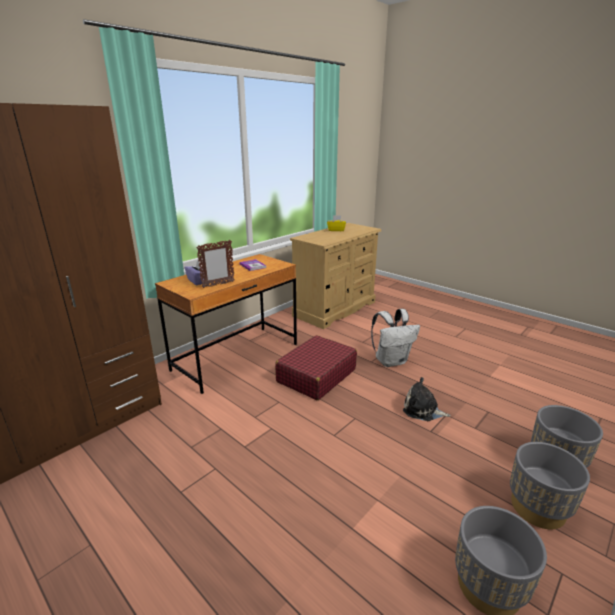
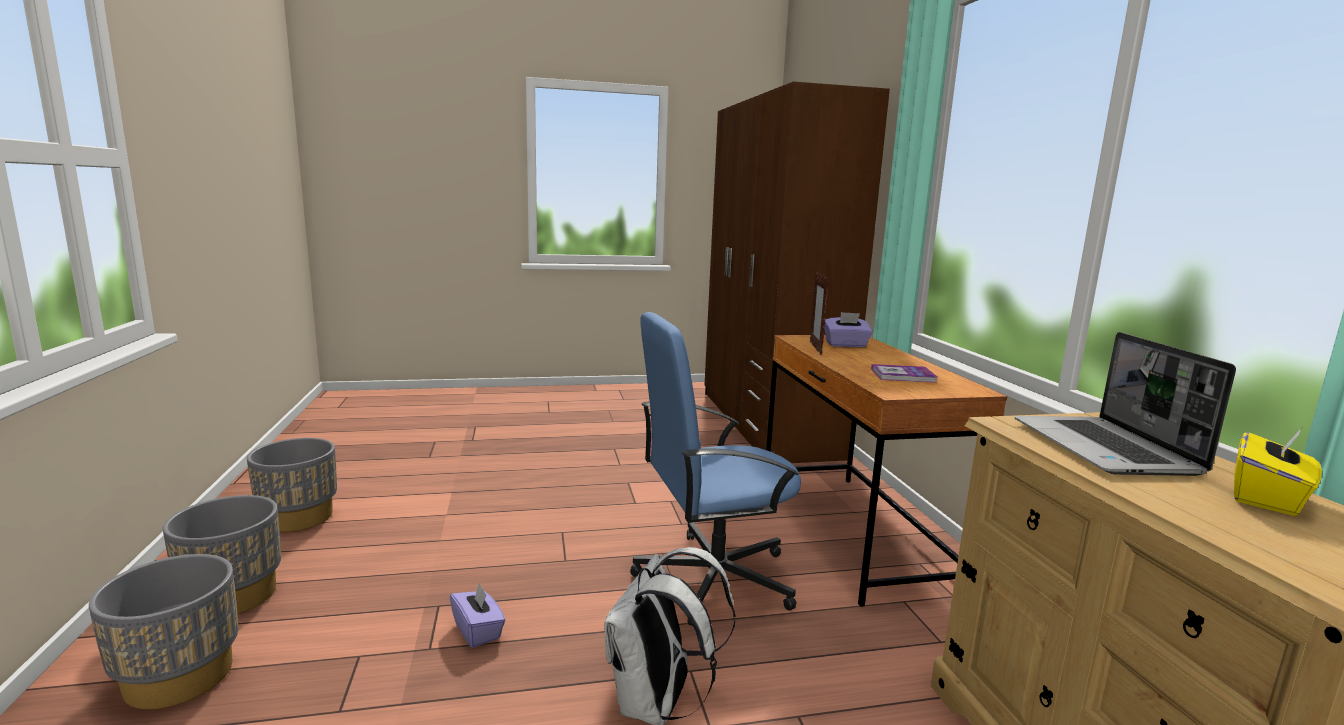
camera: 125 degrees right, 10 degrees down
(316, 376) = (712, 578): red suitcase -> blue office chair
(326, 237) = (1106, 448): none -> laptop
(423, 410) = (478, 631): plush toy -> purple tissue box

